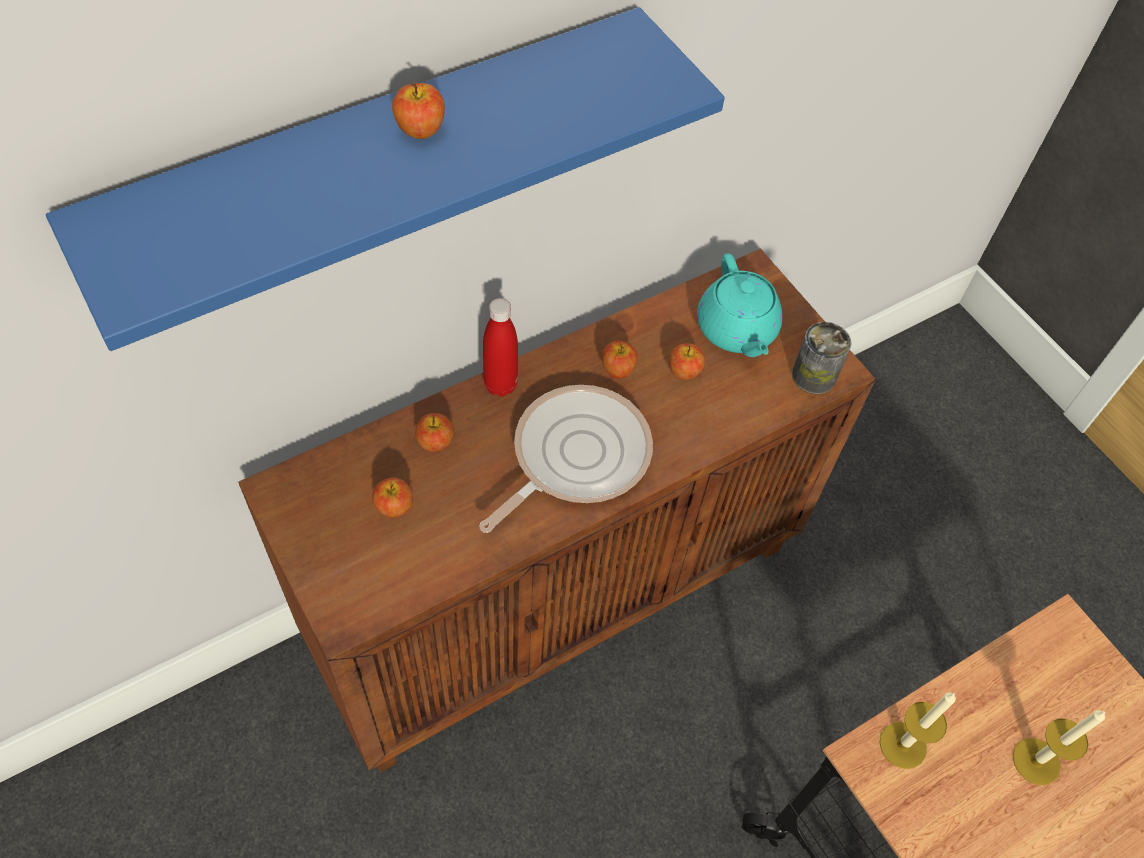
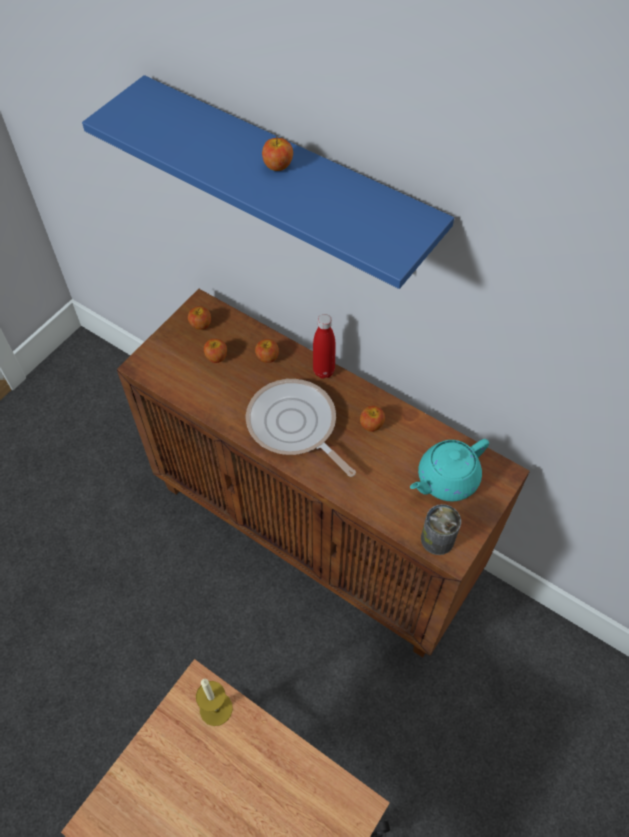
camera: 70 degrees right, 0 degrees up
(574, 456) = (294, 426): frying pan -> frying pan turned 150 degrees counterclockwise
(684, 371) = (392, 461): apple -> apple (200, 325)
(1036, 761) = (241, 806): candle -> none

